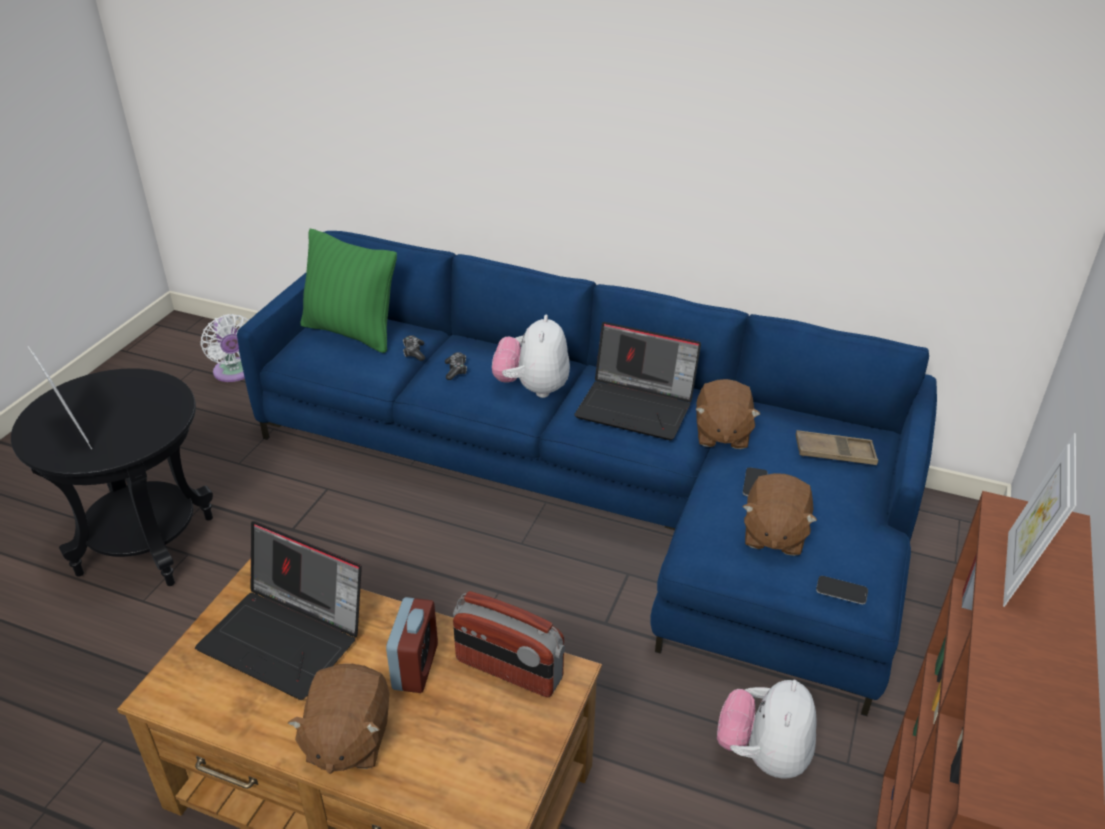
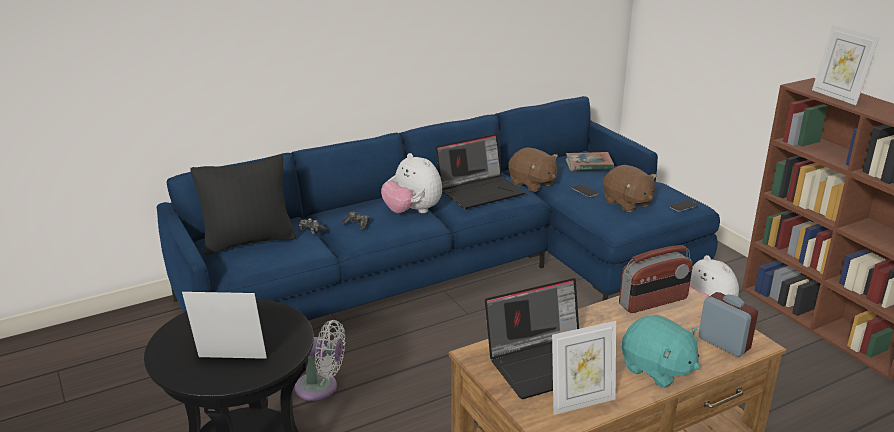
camera: 50 degrees left, 10 degrees down
(227, 701) = (581, 402): none -> picture frame
(234, 373) = (102, 353): white fan -> white fan (321, 387)
(347, 739) = (657, 369): brown plush toy -> turquoise plush toy
(351, 332) = (249, 241): green pillow -> black pillow
(415, 666) = (620, 328): alarm clock -> alarm clock (724, 343)
(834, 453) = (589, 165): brown tray -> book

